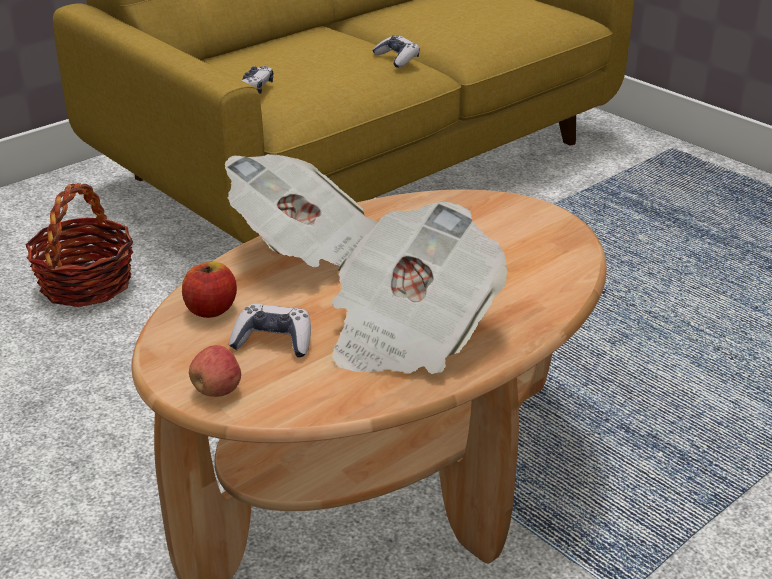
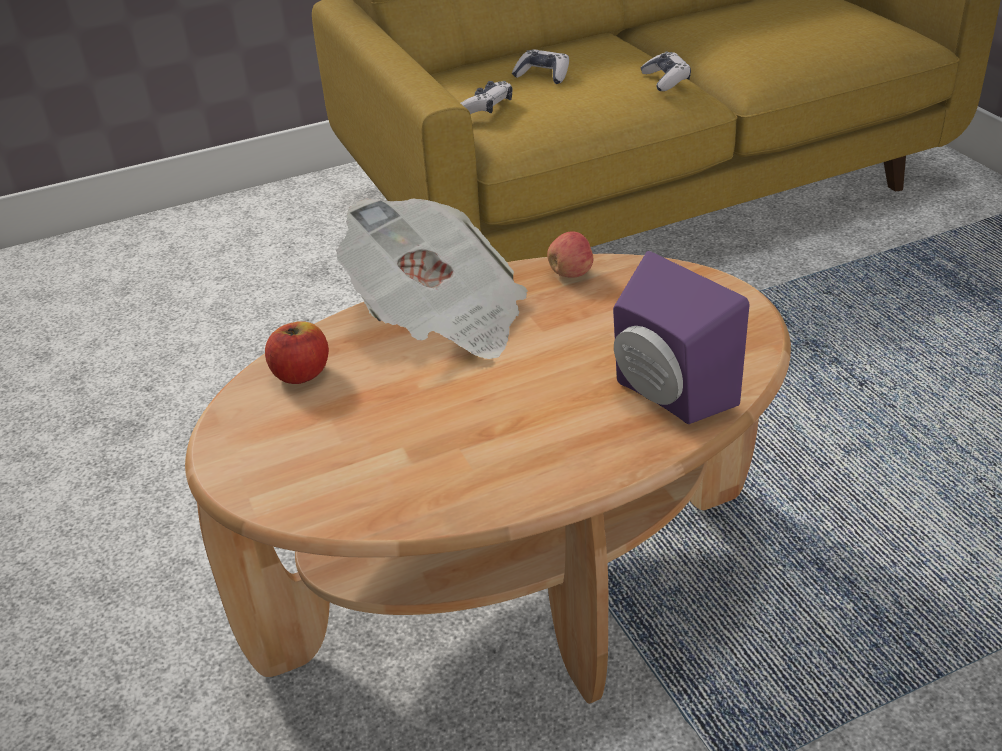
camera: 20 degrees right, 5 degrees up
(86, 284) = (305, 299): basket -> none
(217, 390) = (256, 475): apple -> apple (571, 273)
(273, 341) = (345, 423): game controller -> game controller (543, 75)
(409, 331) = (498, 434): newspaper -> none
(527, 286) = (665, 396): none -> purple speaker

